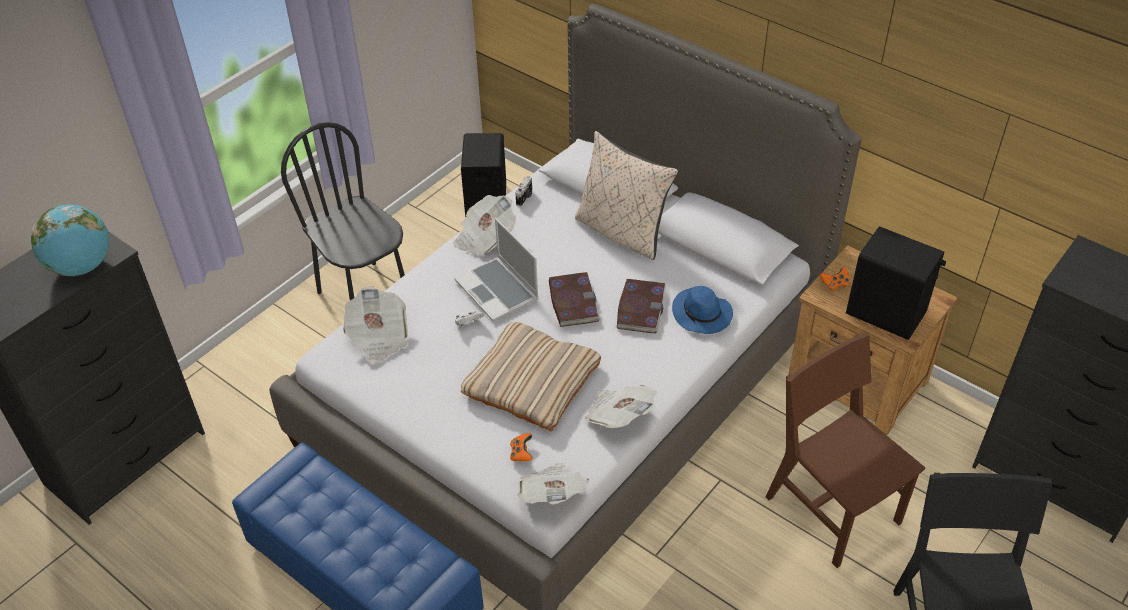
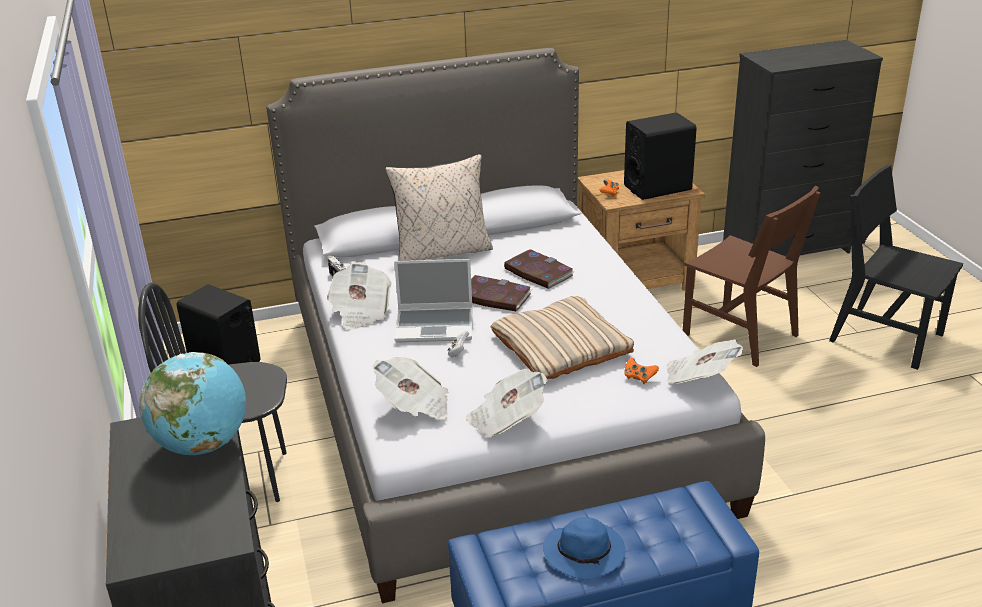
camera: 55 degrees left, 15 degrees down
(619, 416) = (644, 320): newspaper -> newspaper (506, 420)
(702, 314) = (576, 251): blue hat -> blue hat (585, 553)
(833, 509) = (740, 335): brown chair -> brown chair turned 135 degrees counterclockwise

